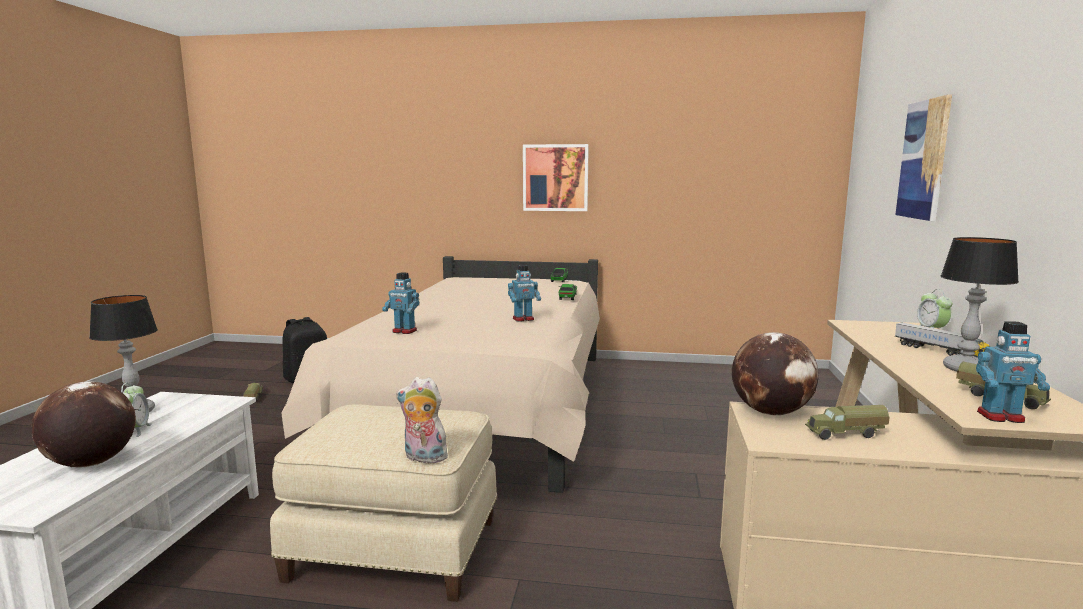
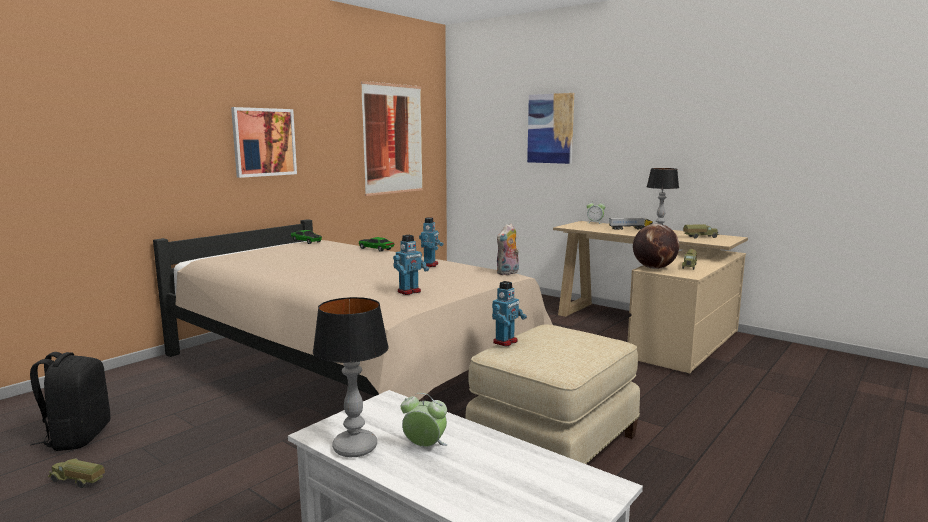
camera: 60 degrees left, 0 degrees up
(91, 463) = (504, 466): globe -> none
(423, 458) = (617, 345): plush toy -> plush toy (508, 273)
(738, 176) = (393, 139): none -> picture
(1001, 417) = (721, 241): toy robot -> toy robot (506, 342)

